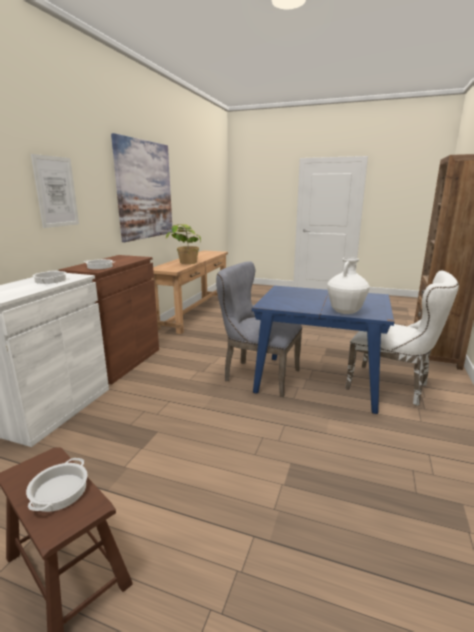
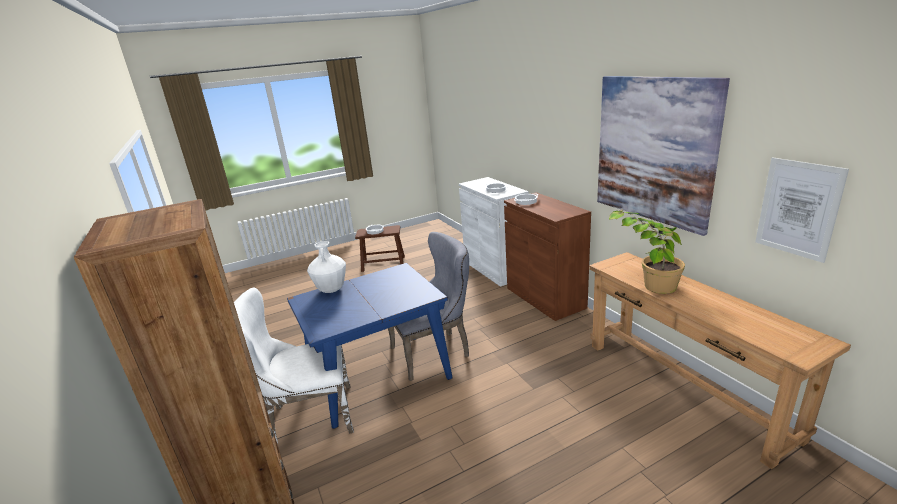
camera: 135 degrees right, 5 degrees up
(56, 192) = (544, 133): picture -> picture (798, 208)

